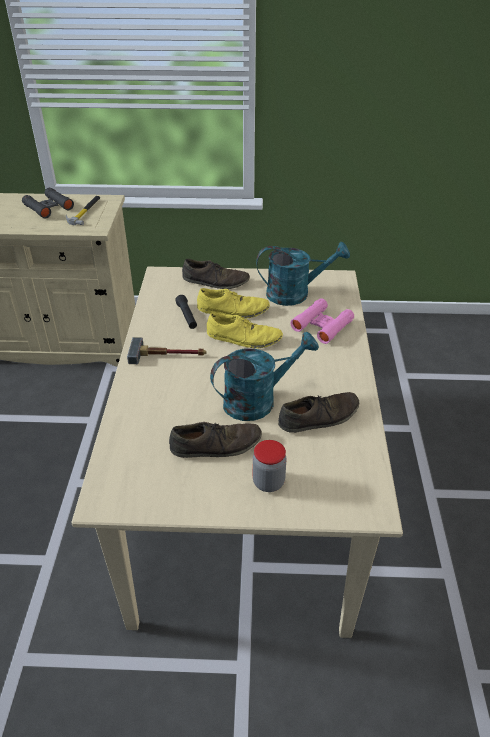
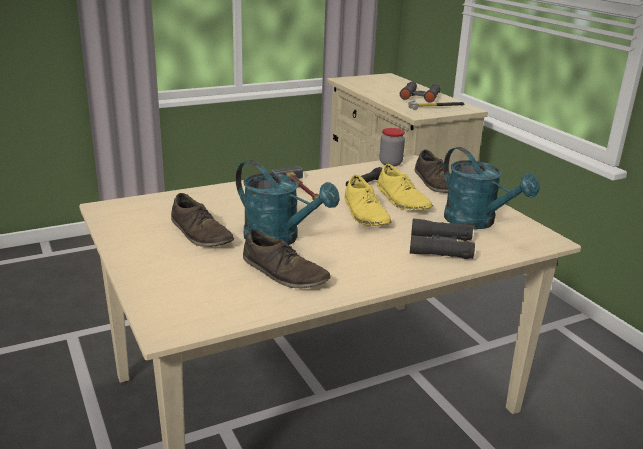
camera: 60 degrees right, 15 degrees down
(268, 482) = (170, 266): jar -> jar (390, 163)
(322, 325) = (440, 246): pink binoculars -> black binoculars

